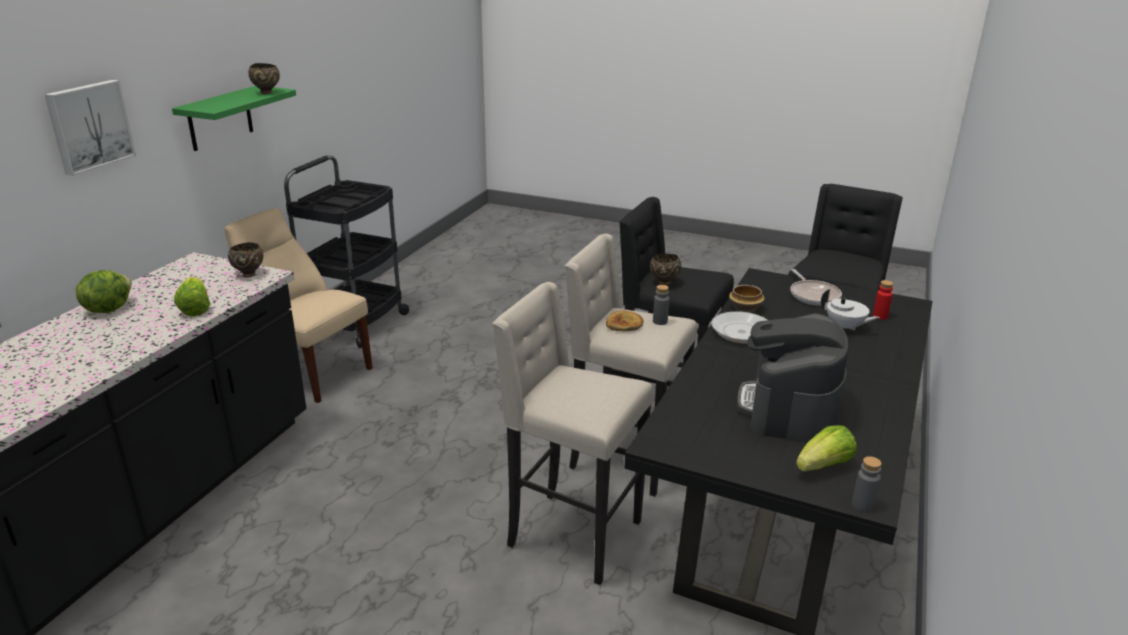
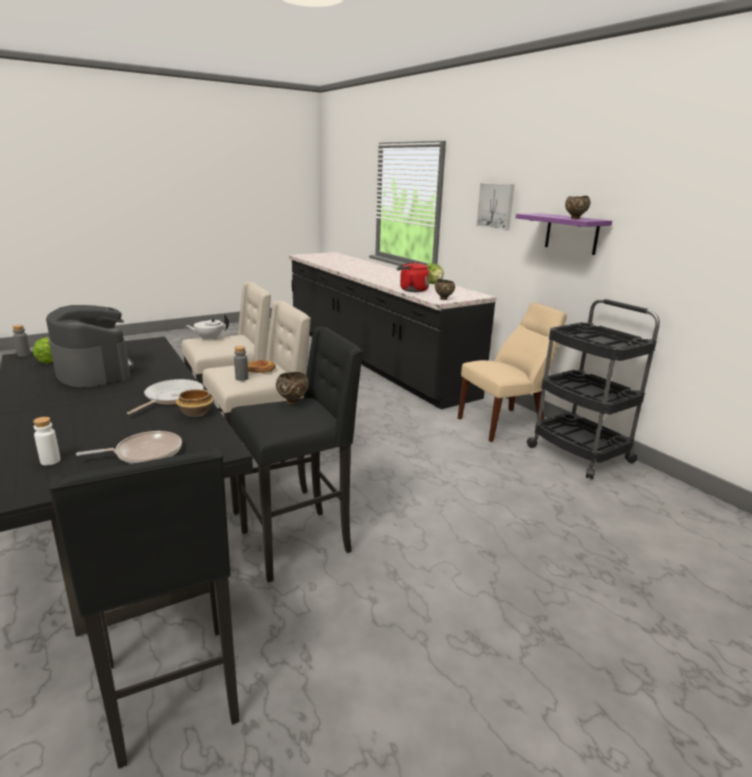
camera: 125 degrees right, 5 degrees down
(195, 308) = (411, 290): lettuce -> red kettle
(220, 118) = (571, 233): green shelf -> purple shelf
(813, 295) = (145, 453): frying pan -> frying pan turned 135 degrees clockwise
(845, 327) = (85, 434): white teapot -> white teapot (209, 338)
(880, 316) = (50, 461): red bottle -> white bottle

